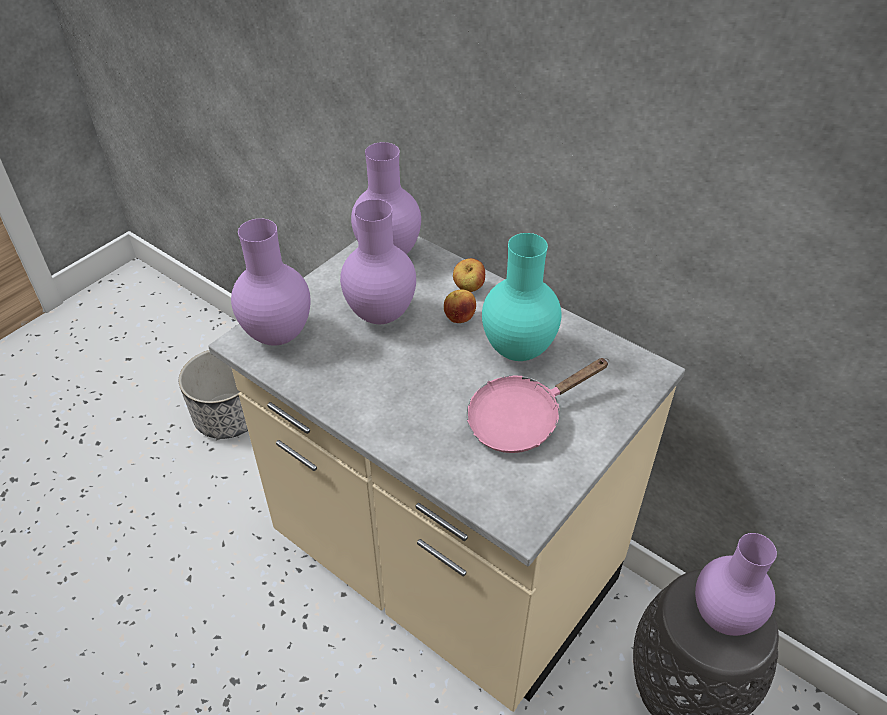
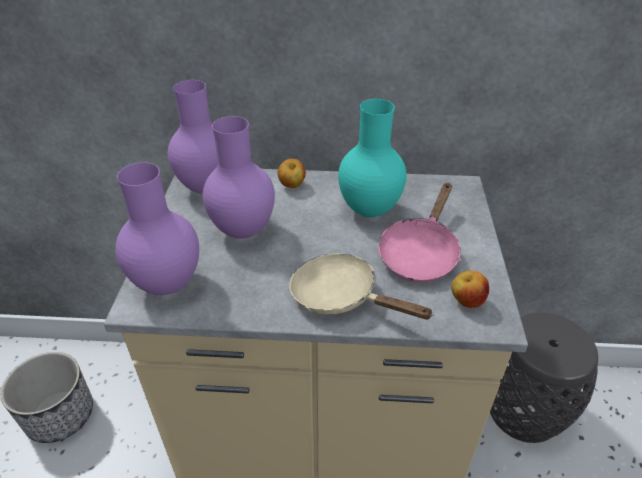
camera: 35 degrees left, 5 degrees down
(405, 422) = (341, 297): none -> beige frying pan
(459, 318) = (306, 208): apple -> apple (466, 301)
(722, 618) = (555, 342): purple vase -> none

